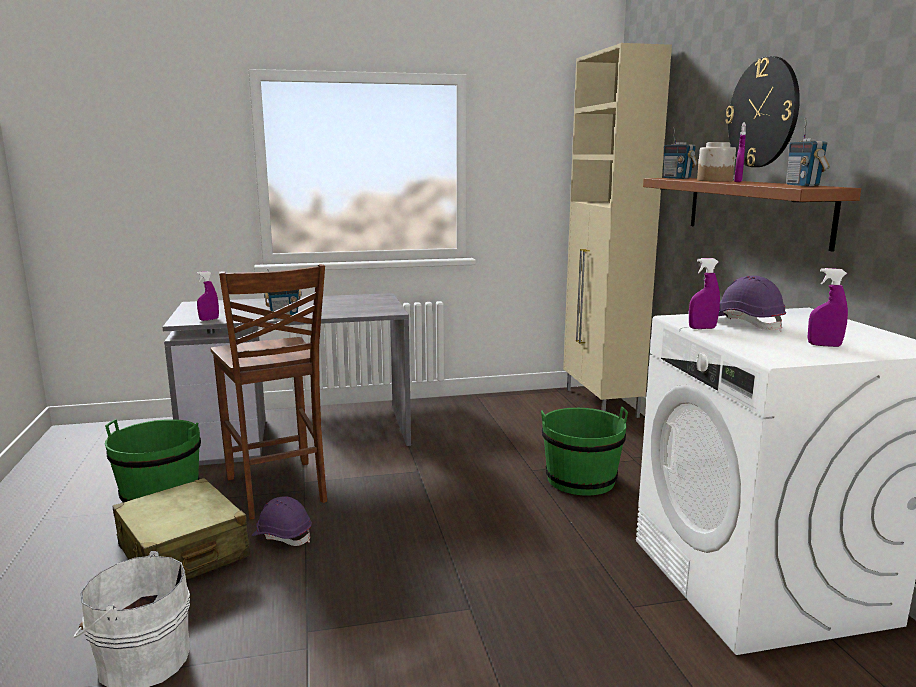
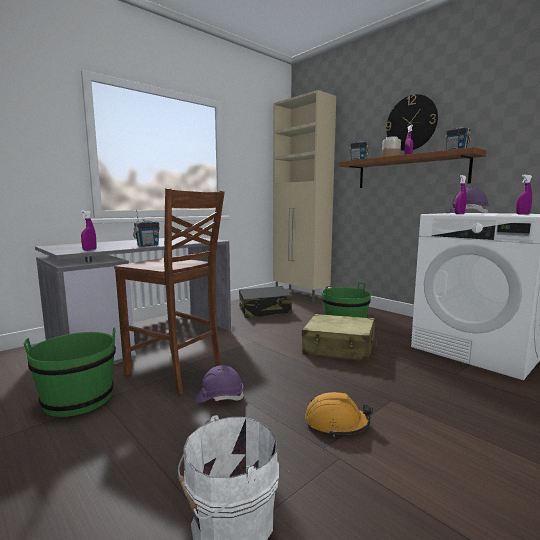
camera: 30 degrees left, 5 degrees down
(183, 552) = (154, 431): beige suitcase -> beige suitcase (339, 348)
(359, 611) = (336, 423): none -> orange hard hat
(502, 422) = (265, 311): none -> black suitcase

